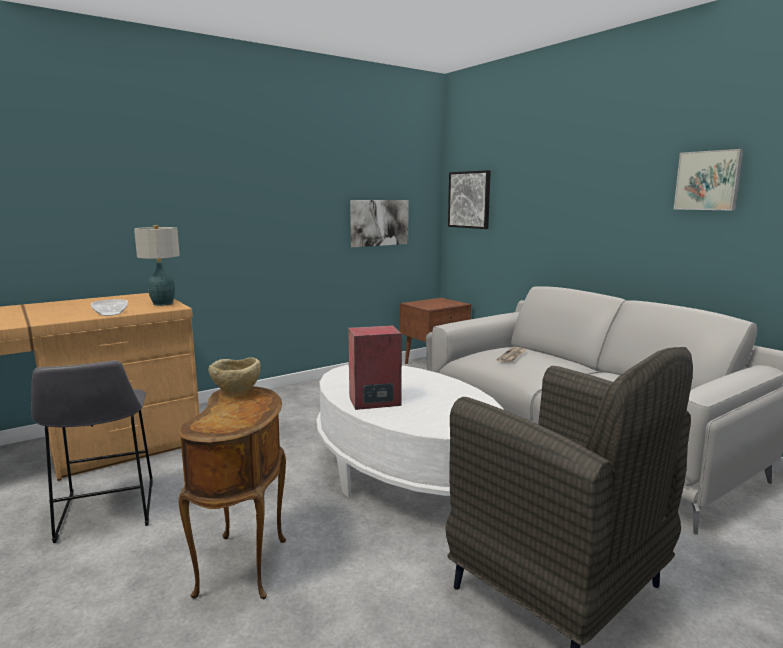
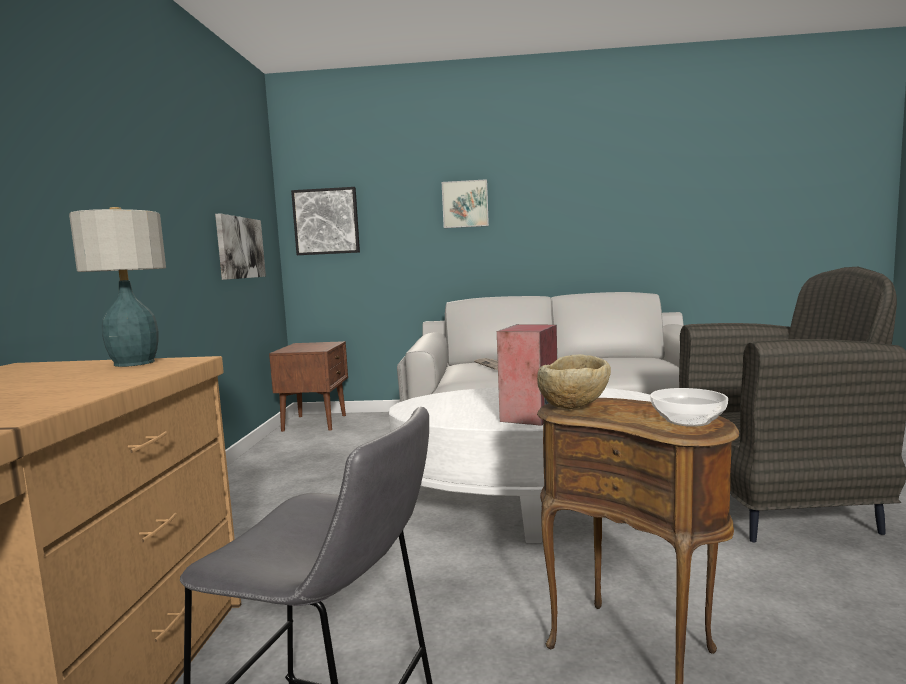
camera: 50 degrees left, 5 degrees down
(111, 314) = (112, 383): bowl -> bowl (687, 421)
(708, 180) = (595, 191): picture -> picture (465, 204)

